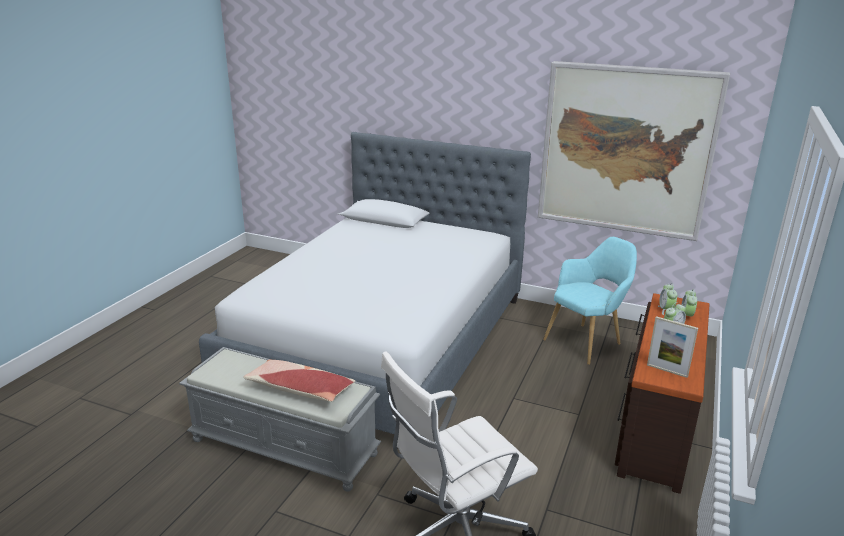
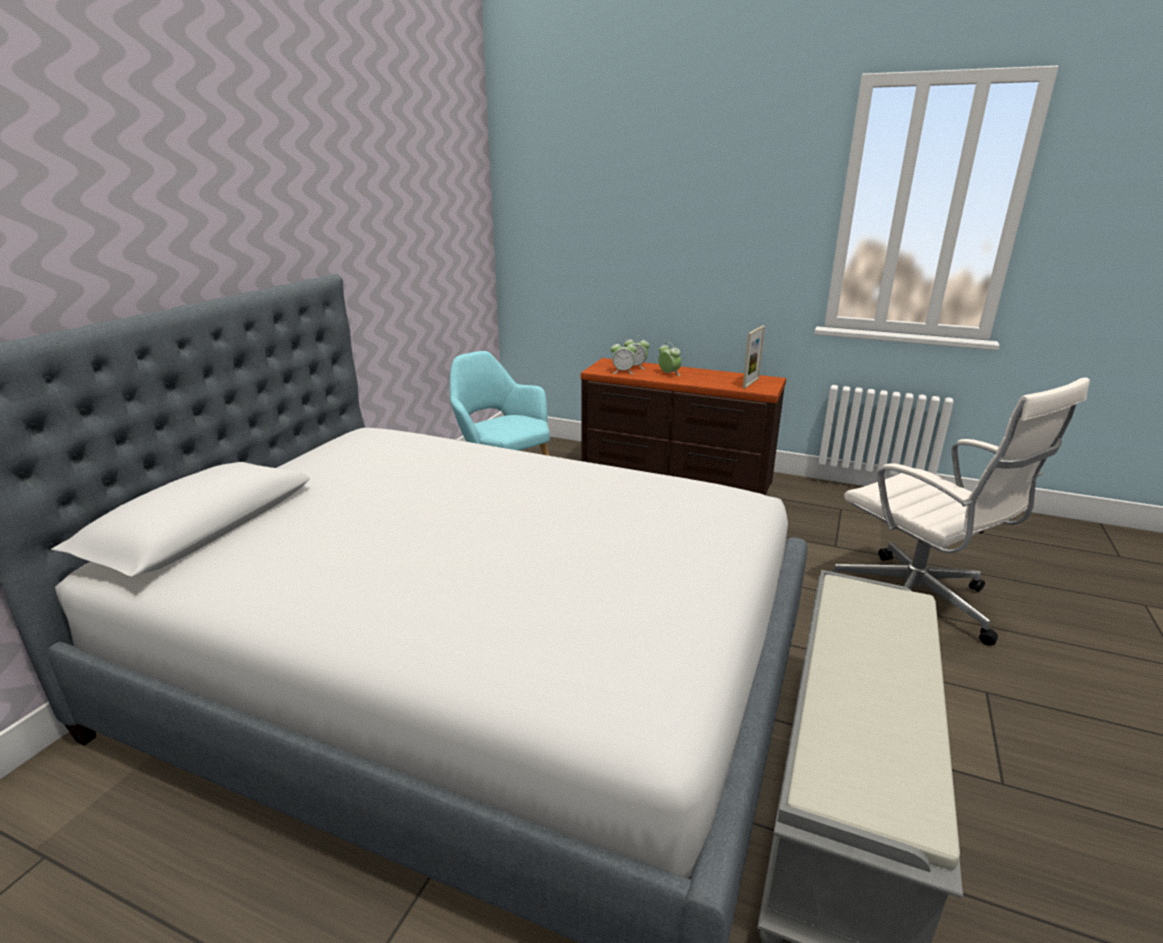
camera: 90 degrees left, 0 degrees up
(299, 389) = (882, 646): pillow -> none
(626, 150) = (412, 239): picture -> none

